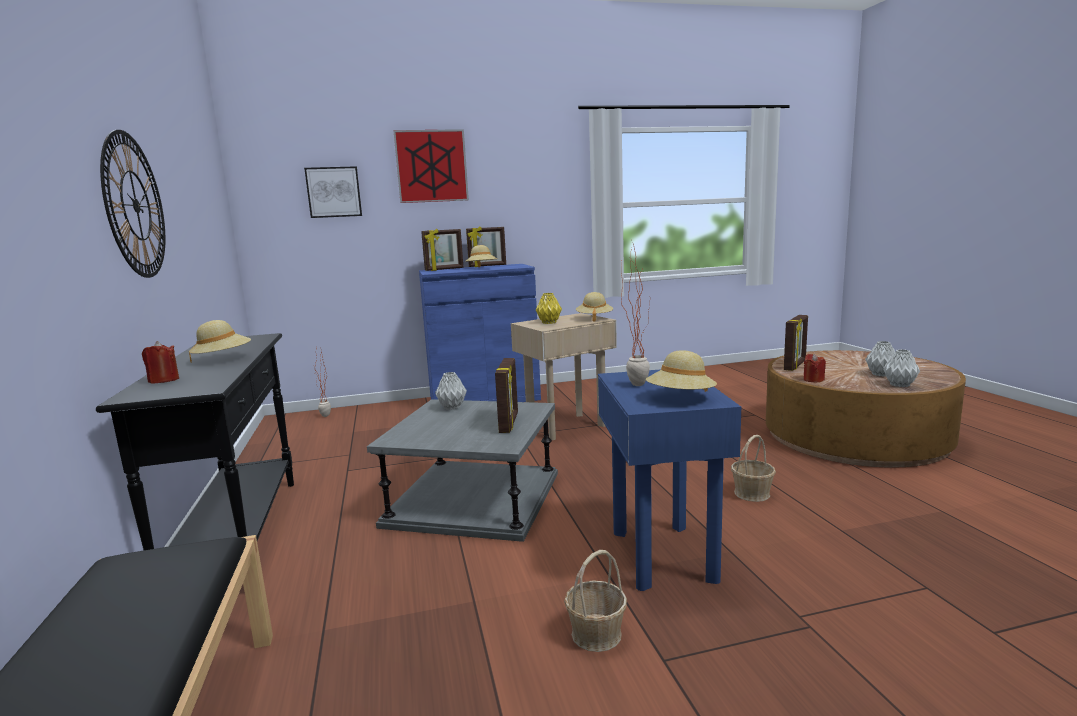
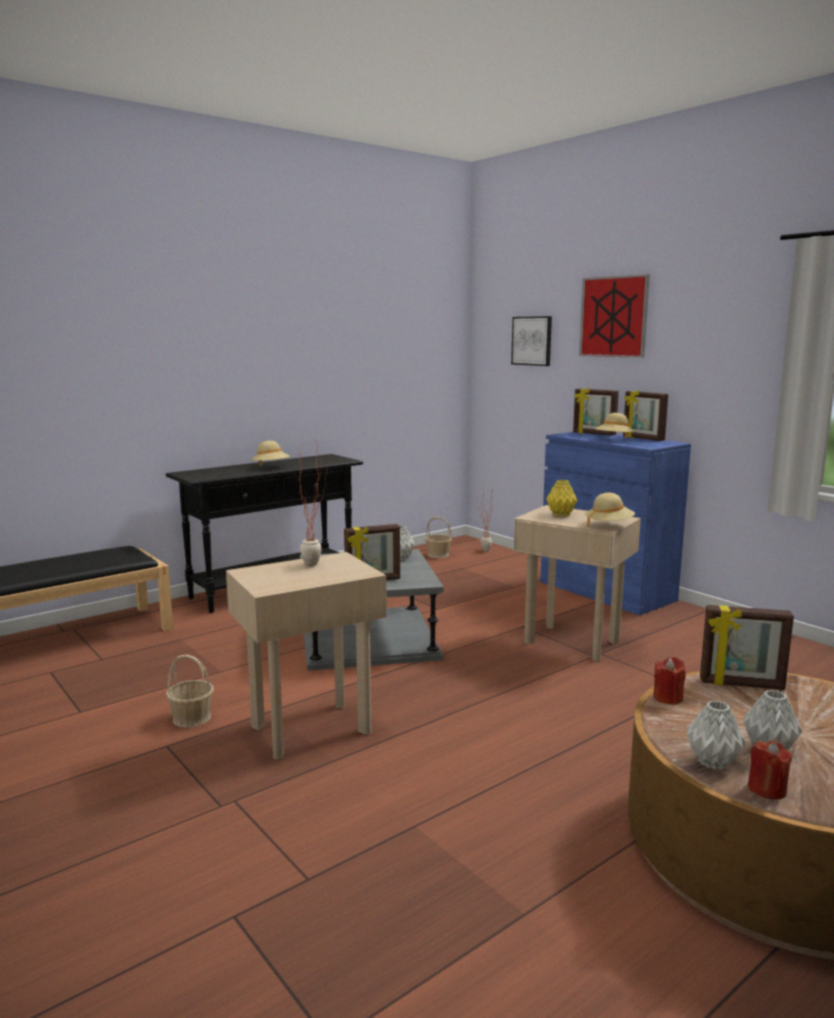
camera: 65 degrees right, 0 degrees up
(135, 205) = (273, 360): wall clock -> none
(163, 380) = (217, 470): red candle -> red candle (767, 789)
(661, 555) = (310, 728): blue side table -> beige side table
(680, 398) = (273, 579): beige hat -> none
(752, 493) = (474, 765): basket -> basket (438, 555)

